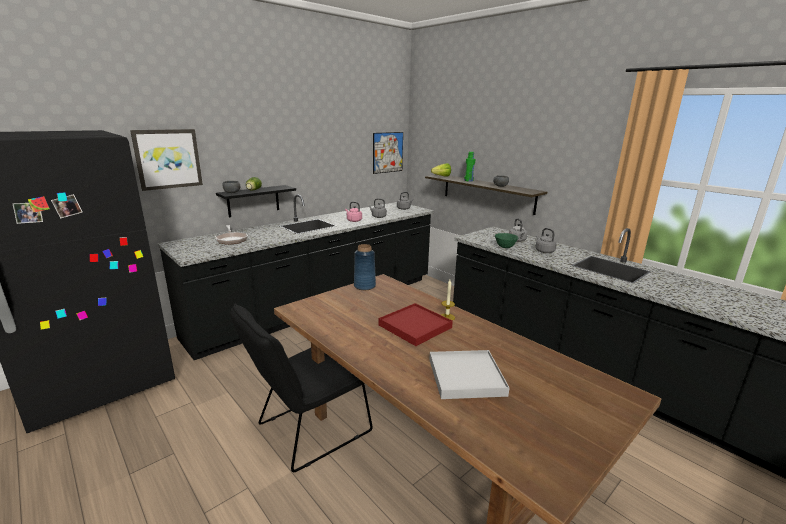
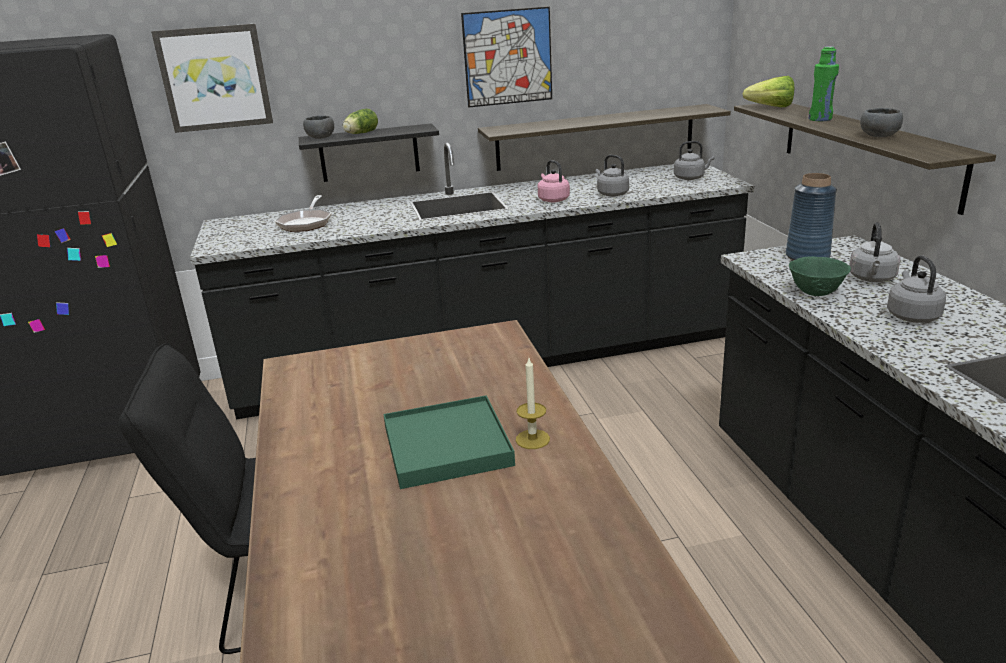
camera: 30 degrees right, 5 degrees up
(357, 191) = (596, 137): none -> shelf
(364, 286) = (452, 341): blue vase -> blue vase (807, 256)
(388, 152) = (674, 52): picture -> picture (508, 57)
(415, 326) = (447, 446): red tray -> green tray
(466, 377) = (416, 584): white tray -> none

